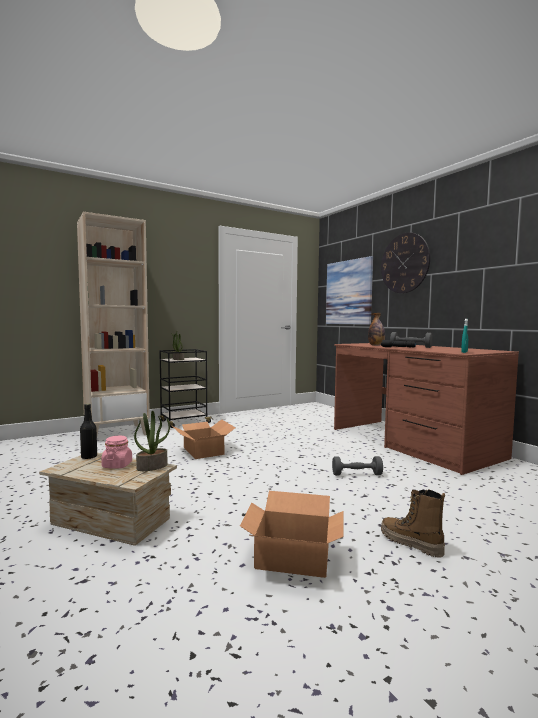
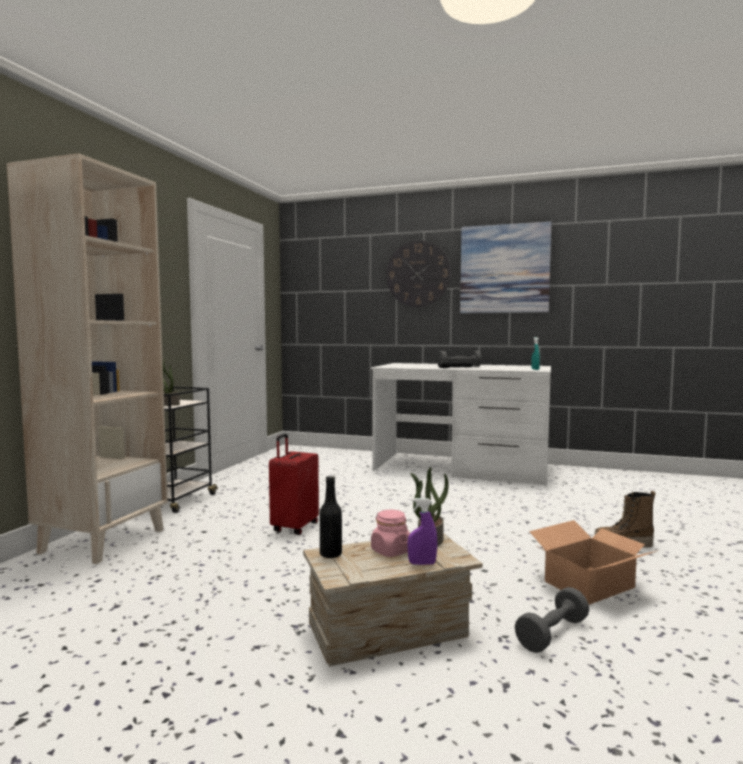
camera: 40 degrees left, 0 degrees up
(106, 476) = (422, 563): none -> purple spray bottle
(204, 451) = (294, 527): cardboard box -> red suitcase
(349, 292) = (336, 302): picture -> picture (504, 269)
(356, 474) = (484, 506): grey dumbbell -> grey dumbbell (552, 634)
(376, 345) = (424, 367): bottle -> none
(412, 442) = (461, 468): brown desk -> white desk

